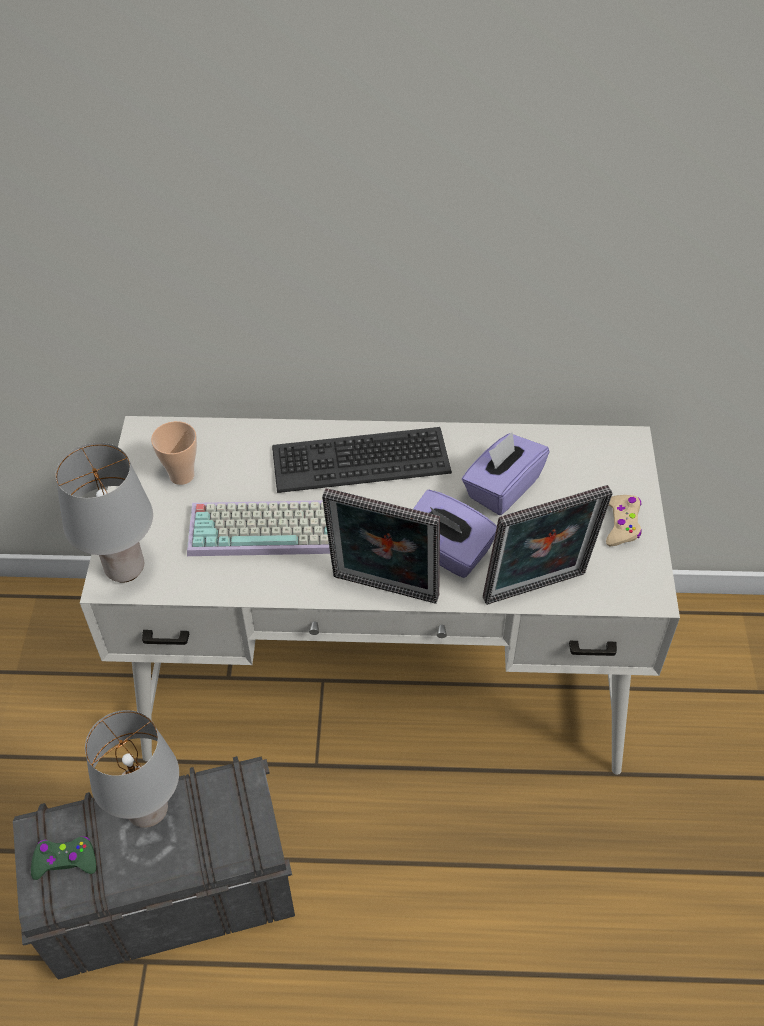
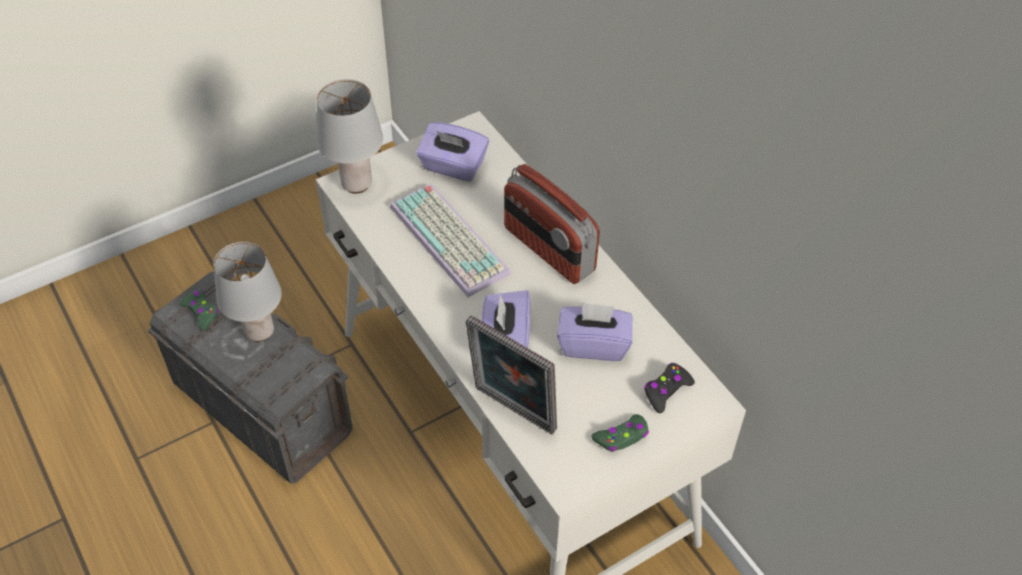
camera: 55 degrees right, 0 degrees up
(182, 475) = (453, 166): cup -> purple tissue box
(360, 459) = (548, 250): keyboard -> radio
(383, 592) = (441, 324): picture frame -> none
(592, 466) = (666, 390): none -> black game controller
(622, 524) = (621, 437): beige game controller -> green game controller

